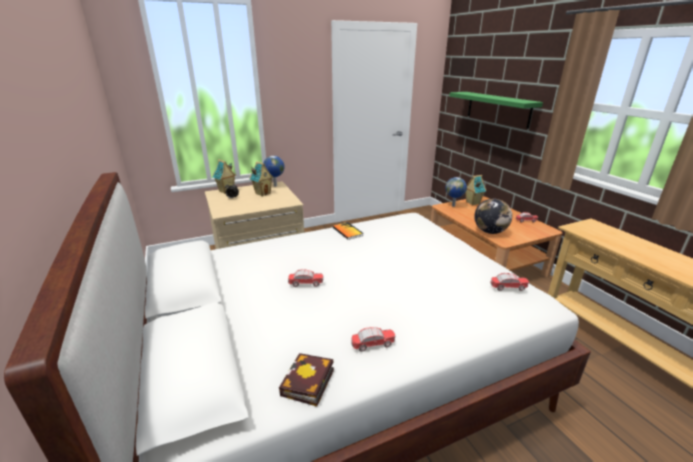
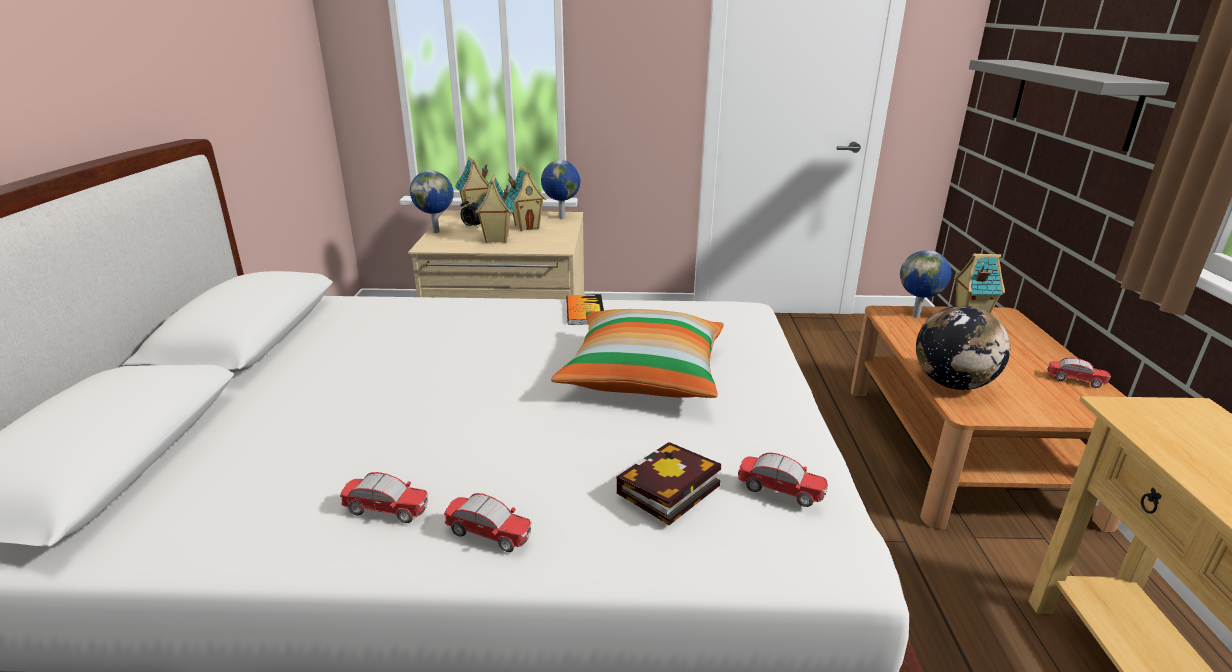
camera: 25 degrees right, 0 degrees up
(215, 204) = (436, 231): none -> globe
(255, 203) = (496, 240): none -> toy house
(305, 284) = (409, 379): toy car -> toy car (488, 534)
(307, 384) = (213, 536): book -> book (667, 492)
(406, 255) = (643, 375): none -> pillow
(498, 109) = (1072, 101): green shelf -> grey shelf

